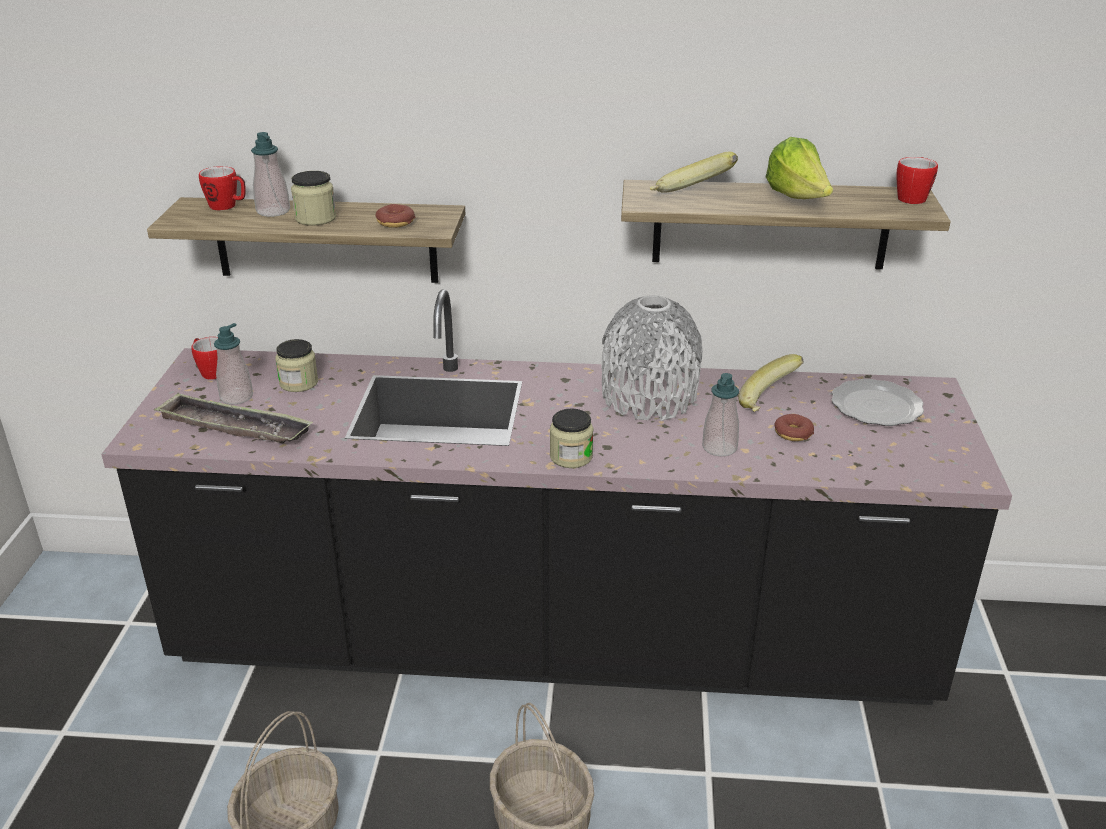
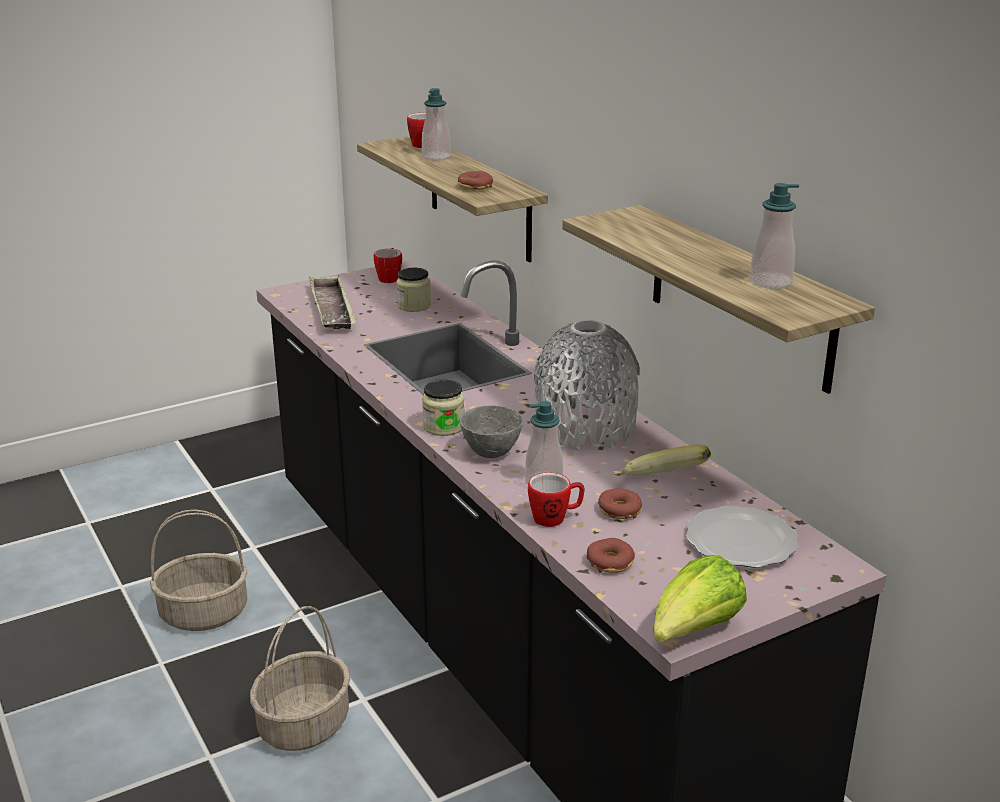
camera: 55 degrees right, 5 degrees down
(236, 397) = (369, 296): soap dispenser -> soap dispenser (770, 282)
(315, 218) = (444, 168): jar -> none
(643, 452) = (490, 452): none -> grey bowl
(690, 196) = (641, 230): banana -> none
(798, 199) = (716, 264): lettuce -> lettuce (694, 631)
(864, 466) = (610, 562): none -> donut
(912, 197) = (822, 304): mug -> mug (555, 518)

